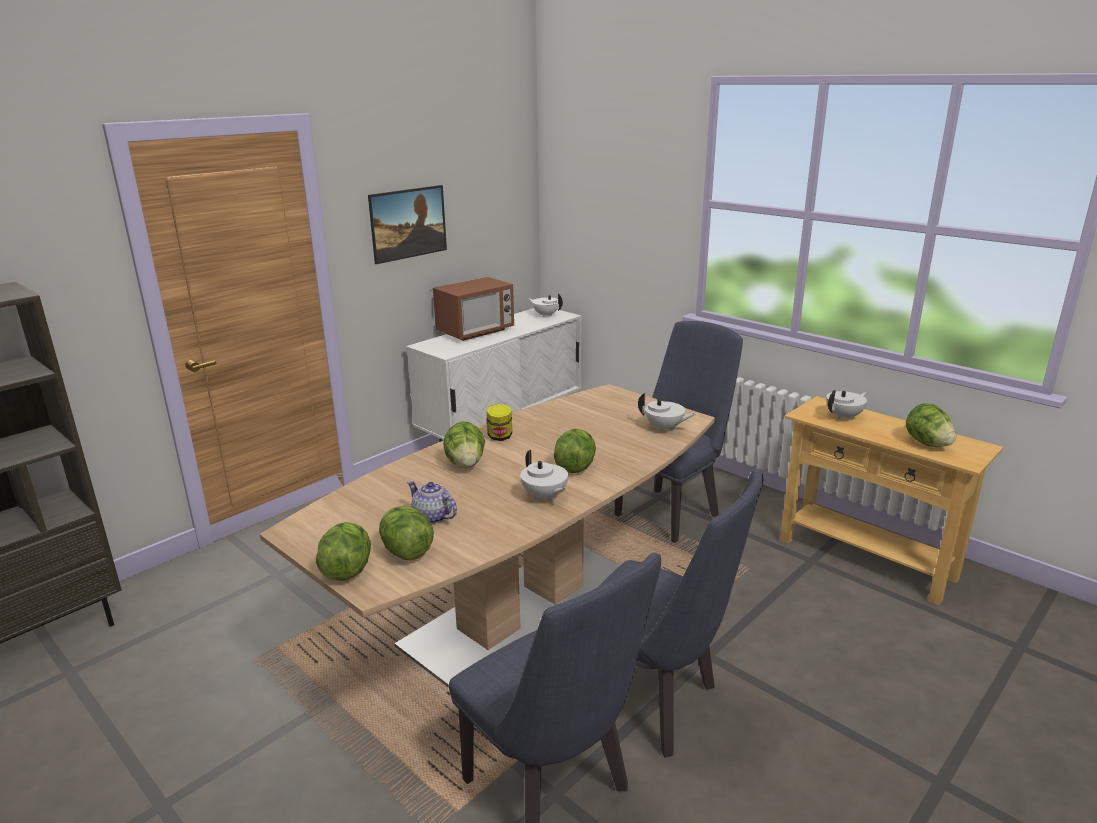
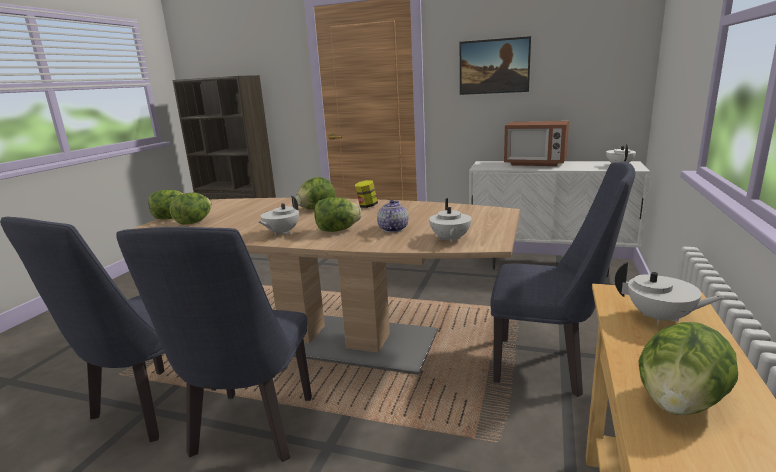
camera: 65 degrees right, 5 degrees down
(433, 517) = (238, 218): teapot -> teapot (392, 229)

